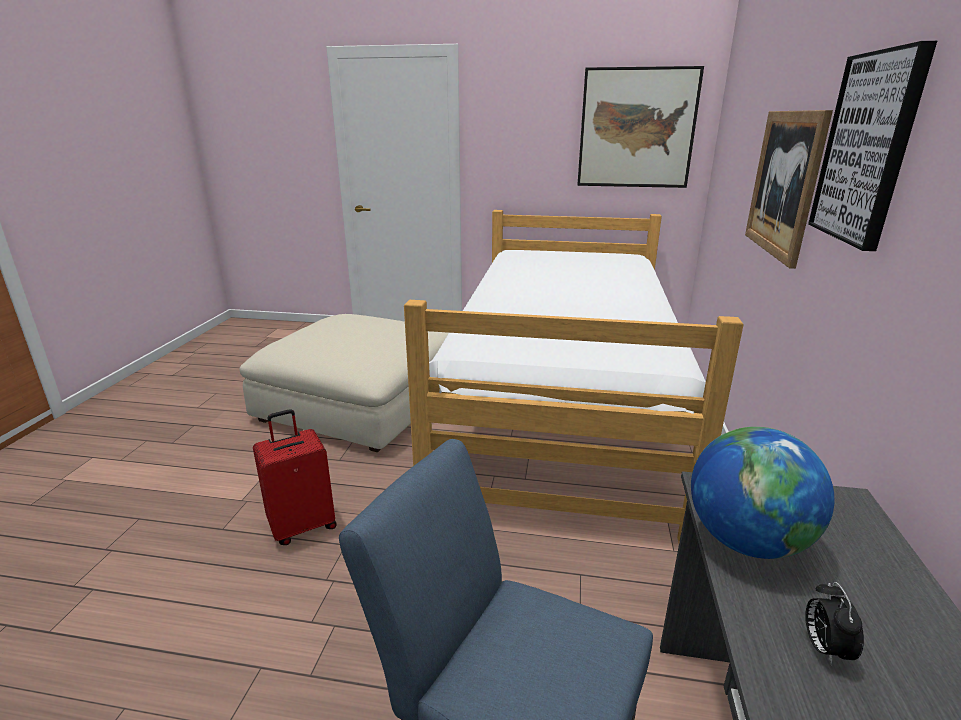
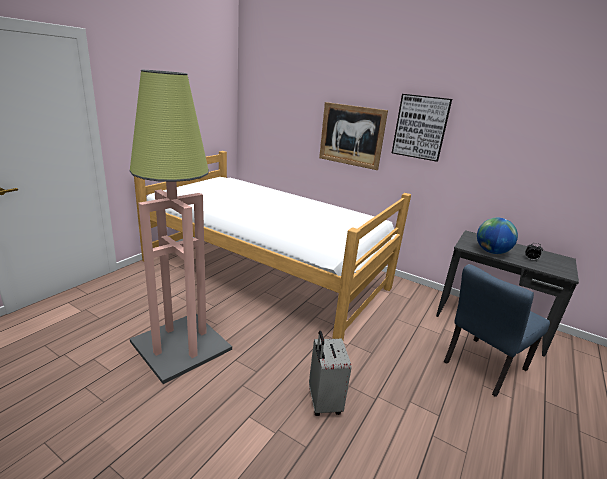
camera: 70 degrees left, 0 degrees up
(302, 526) = (323, 402): red suitcase -> grey suitcase
(360, 403) = (181, 344): beige ottoman -> floor lamp
(636, 129) = (205, 100): picture -> none

